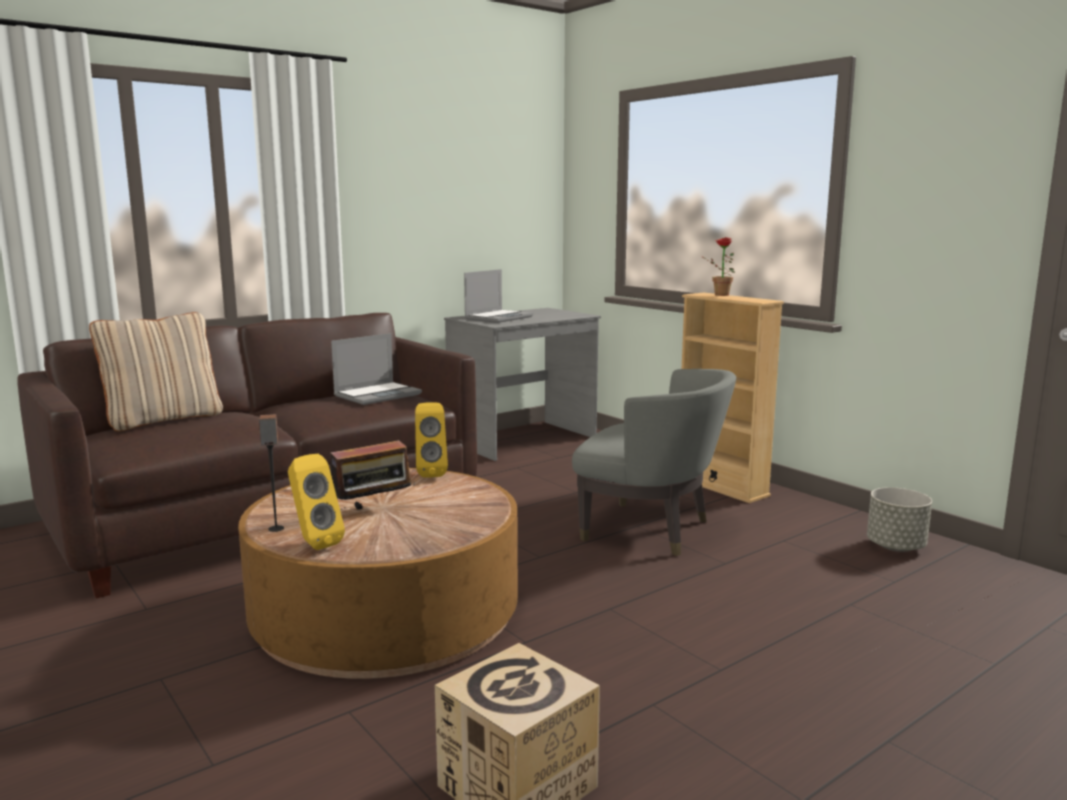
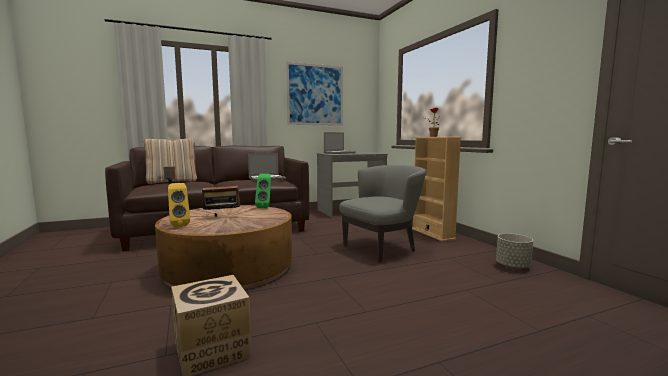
camera: 15 degrees right, 5 degrees down
(431, 473) = (265, 207): yellow speaker -> green speaker
(438, 186) = (315, 95): none -> picture
(651, 530) = (381, 248): grey armchair -> grey armchair turned 75 degrees counterclockwise

